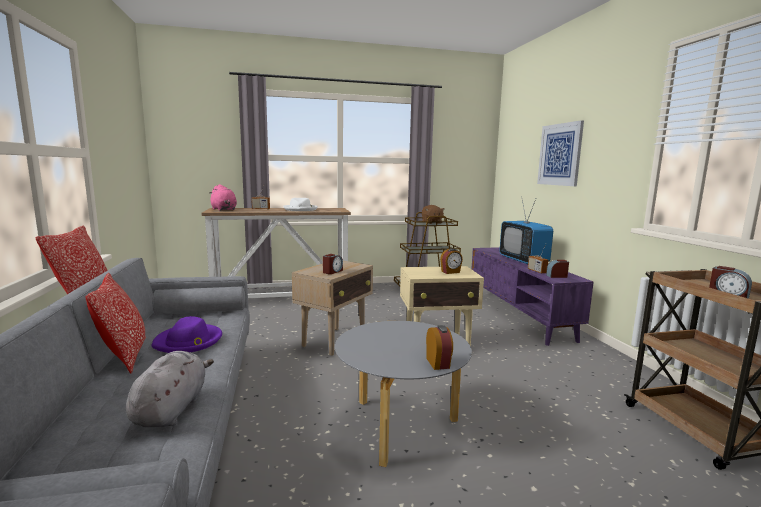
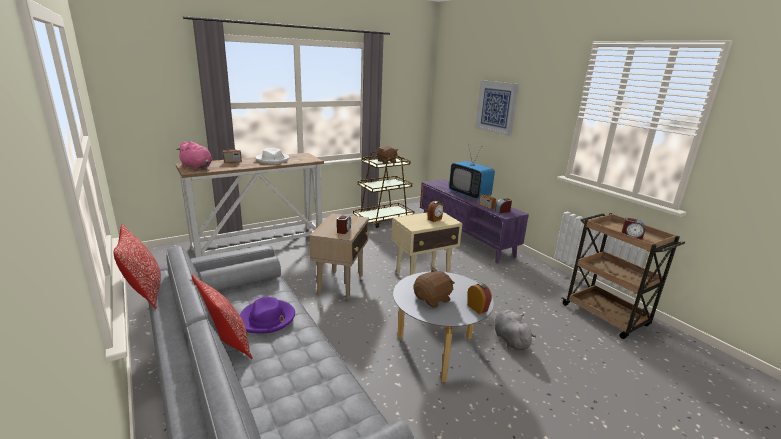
camera: 20 degrees left, 10 degrees up
(171, 409) = (319, 382): grey plush toy -> grey plush toy (510, 339)
(385, 346) = (433, 299): none -> brown plush toy

